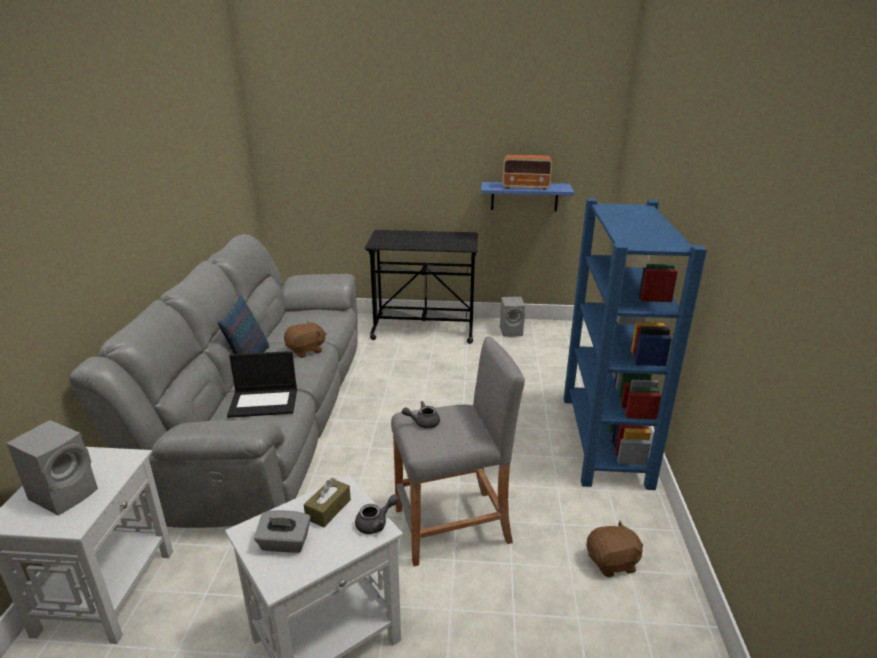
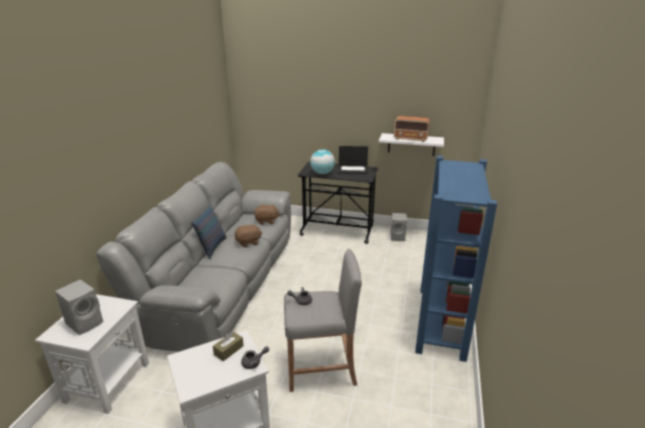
camera: 10 degrees right, 0 degrees up
(264, 402) = (214, 275): laptop -> laptop (353, 169)
(284, 543) = (198, 368): grey tissue box -> none
(401, 244) = (322, 173): none -> globe
(524, 196) = (411, 144): blue shelf -> white shelf
(612, 562) = (420, 407): brown plush toy -> brown plush toy (267, 221)

